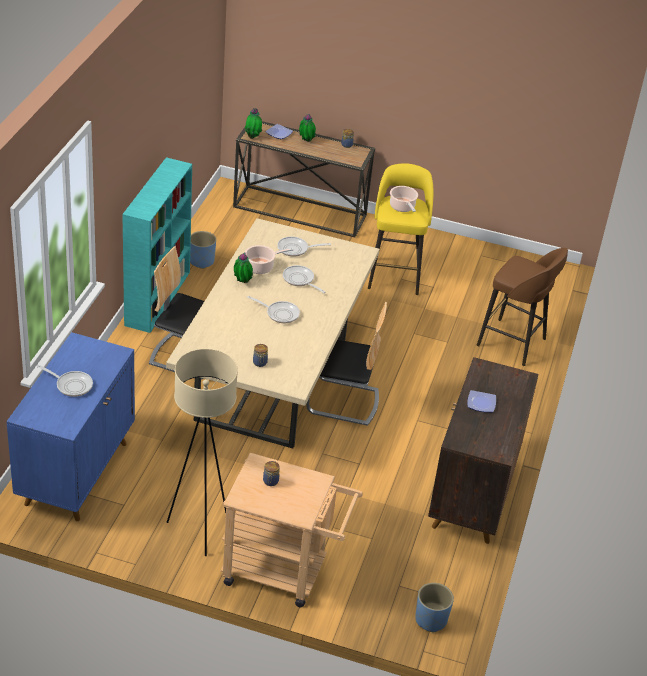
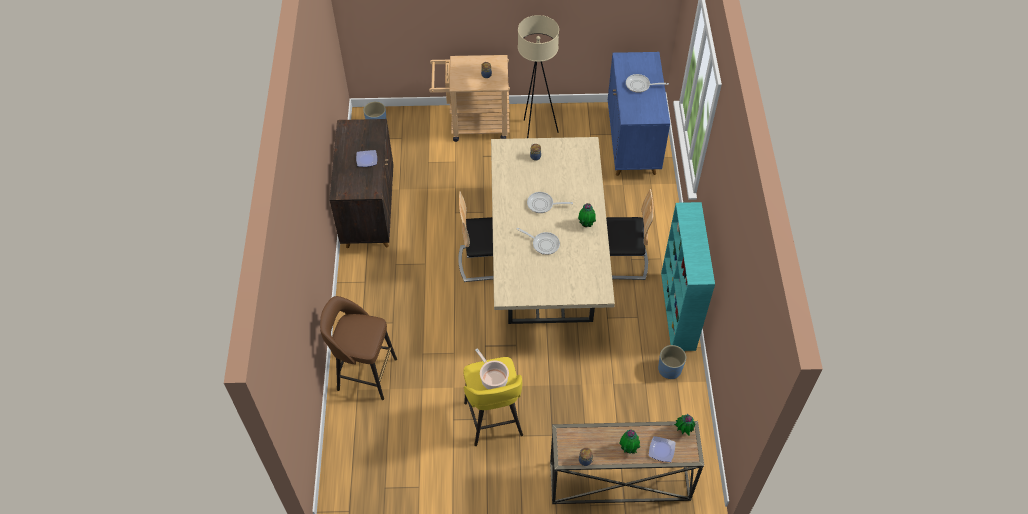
camera: 165 degrees right, 15 degrees up
(261, 267) = (580, 246): cooking pot -> none
(295, 249) = (563, 277): frying pan -> none

